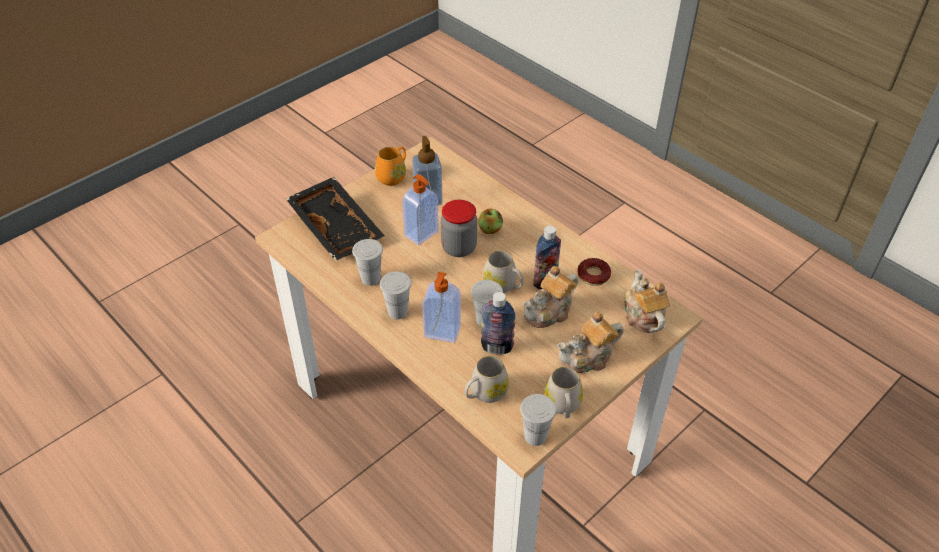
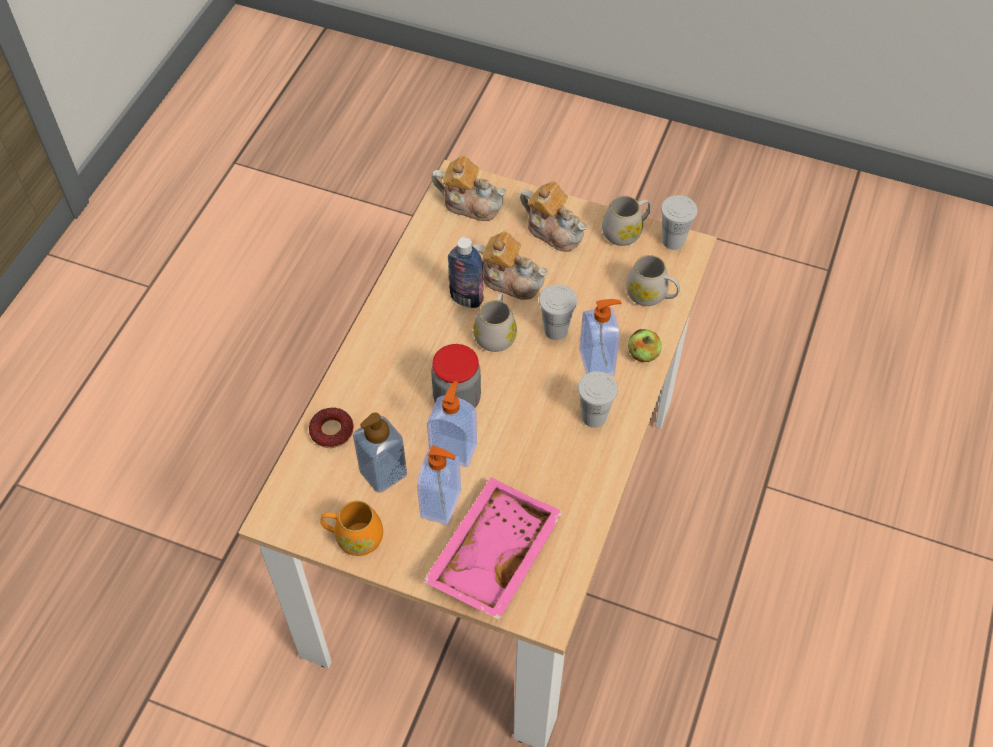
camera: 115 degrees left, 10 degrees up
(337, 227) = (492, 554): black tray -> pink tray
(370, 278) = (560, 469): white cup -> none
(386, 217) = (442, 505): none -> soap dispenser
(490, 229) = (407, 381): apple -> apple (643, 354)
(497, 347) = (587, 307): bottle -> none
(593, 275) = (432, 259): donut -> donut (331, 431)
(642, 316) = (470, 203): teapot -> teapot turned 120 degrees counterclockwise

